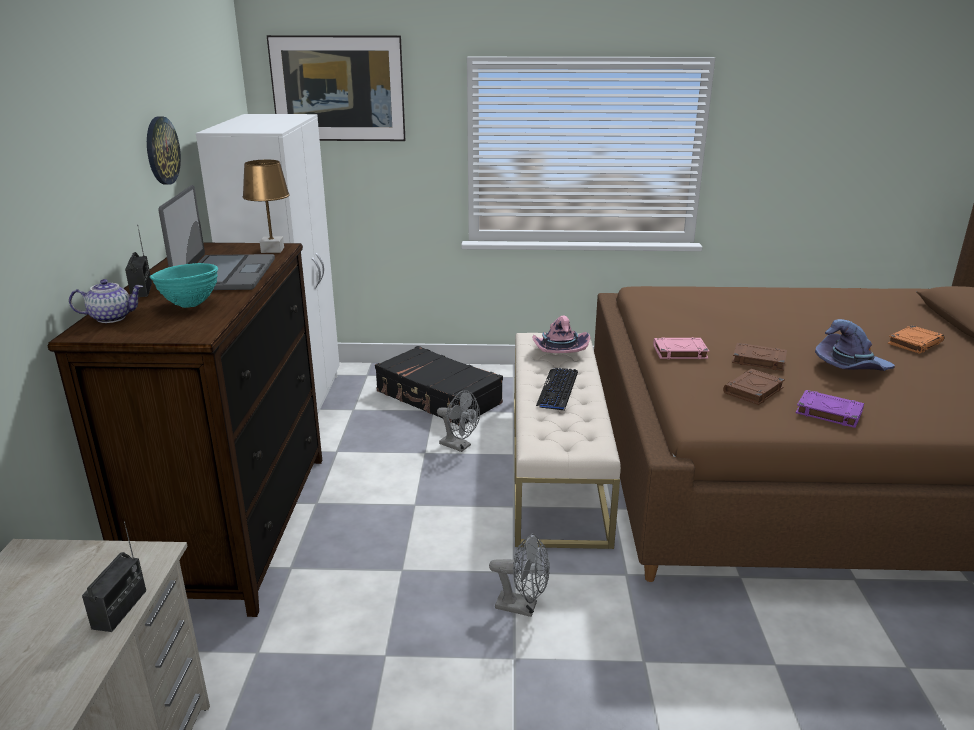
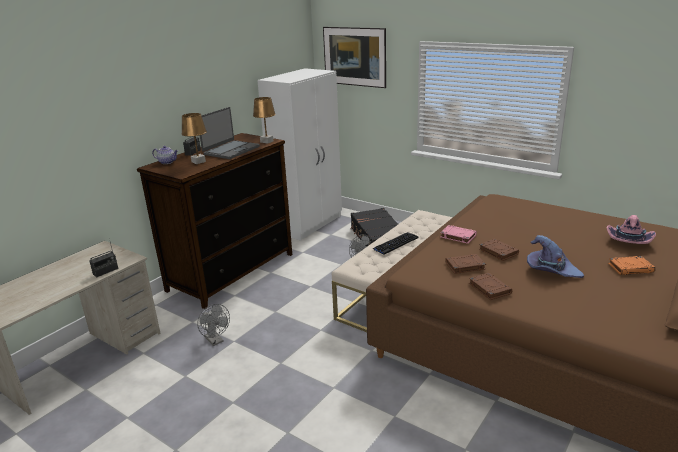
camera: 35 degrees right, 0 degrees up
(161, 150) = (231, 88): wall clock -> none
(190, 305) = (198, 162): turquoise bowl -> brown table lamp
(522, 607) = (307, 345): grey fan -> grey fan (216, 341)
(559, 351) = (425, 224): pink hat -> pink hat (628, 241)
(828, 412) = (489, 288): purple book -> brown book

